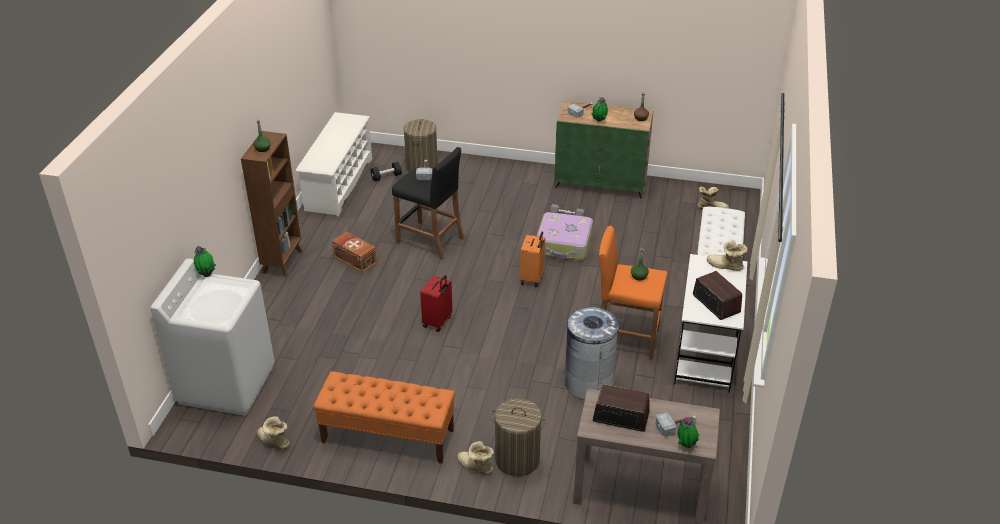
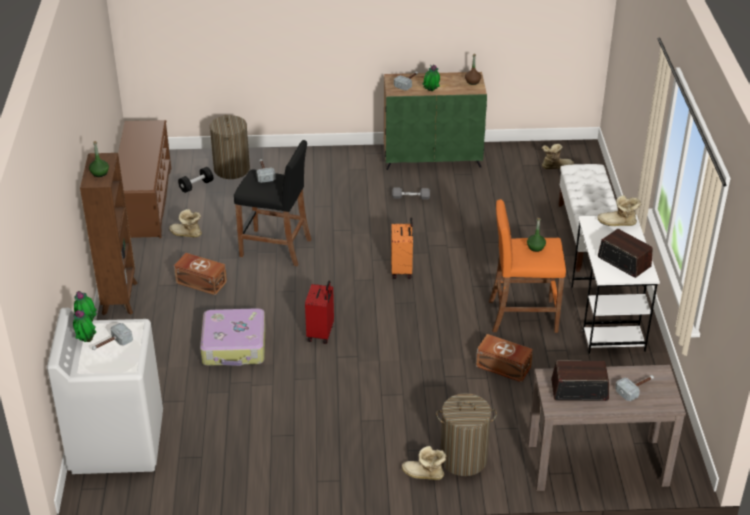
camera: 15 degrees left, 0 degrees up
(217, 297) = (111, 344): none -> hammer
(274, 442) = (198, 492): boot -> boot (186, 234)
(338, 184) = (145, 202): white shoe rack -> brown shoe rack
(387, 436) = (318, 462): orange bench -> none
(564, 244) = (420, 228): suitcase -> suitcase (234, 346)
(588, 382) = (503, 367): grey trash can -> brown storage box
(685, 445) = (652, 406): potted plant -> potted plant (86, 340)

